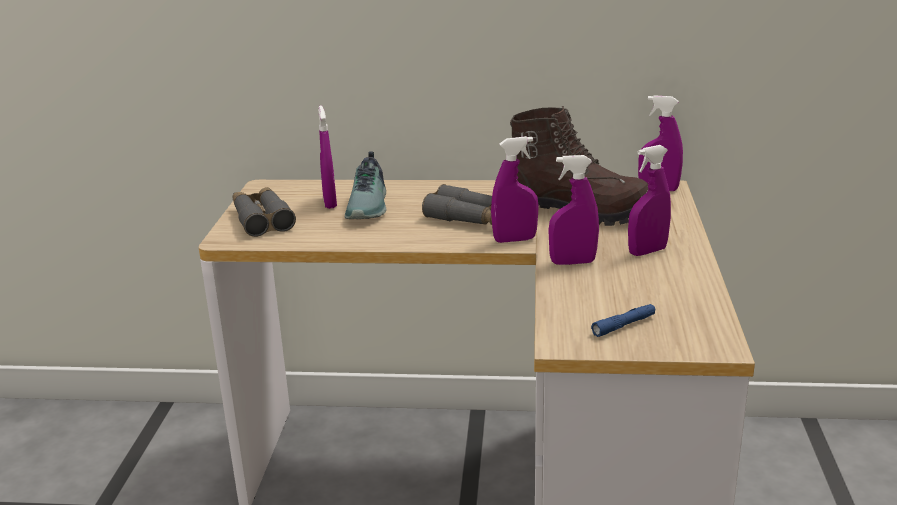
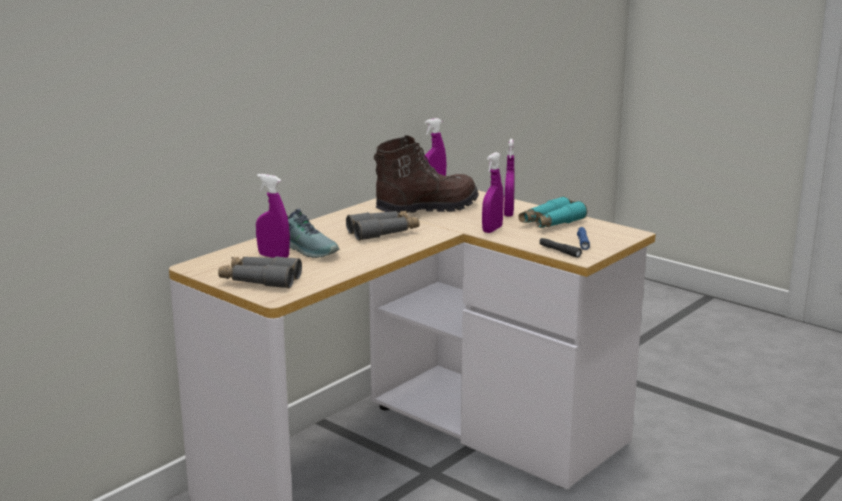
camera: 55 degrees left, 5 degrees down
(514, 240) = (437, 232): purple spray bottle -> none
(562, 323) = (559, 251): none -> black flashlight
(660, 284) = (551, 222): none -> turquoise binoculars

